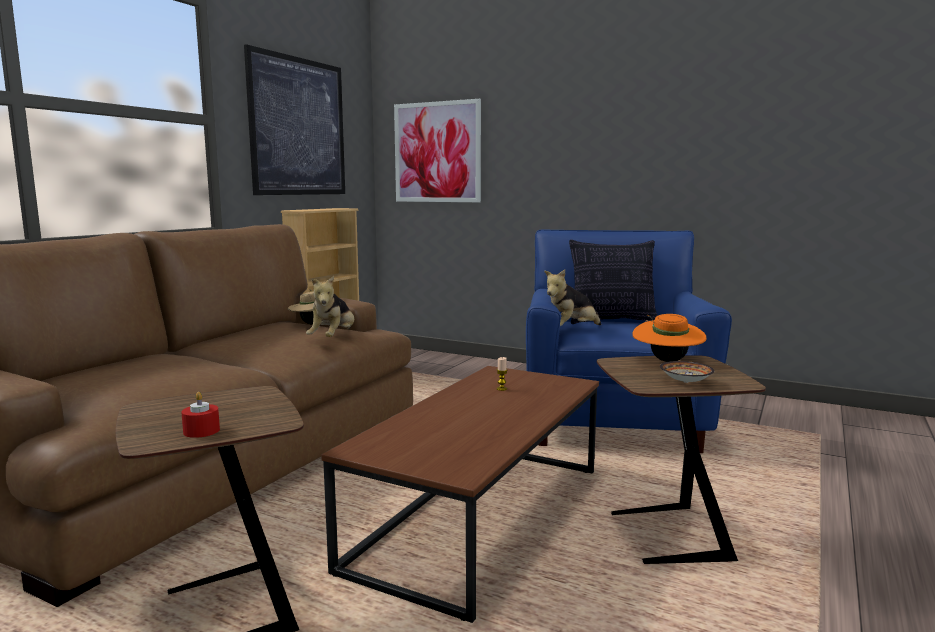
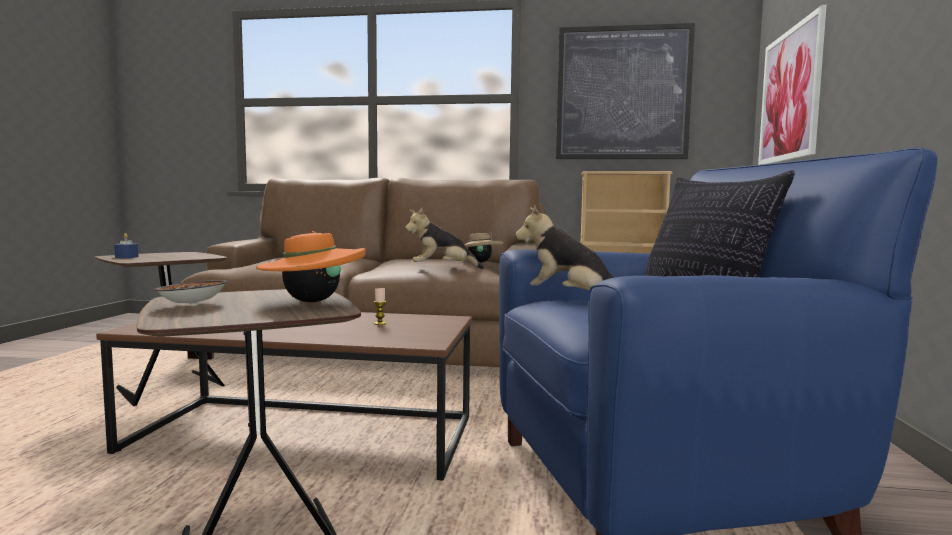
camera: 70 degrees right, 5 degrees down
(201, 431) = (126, 257): red candle -> blue candle

